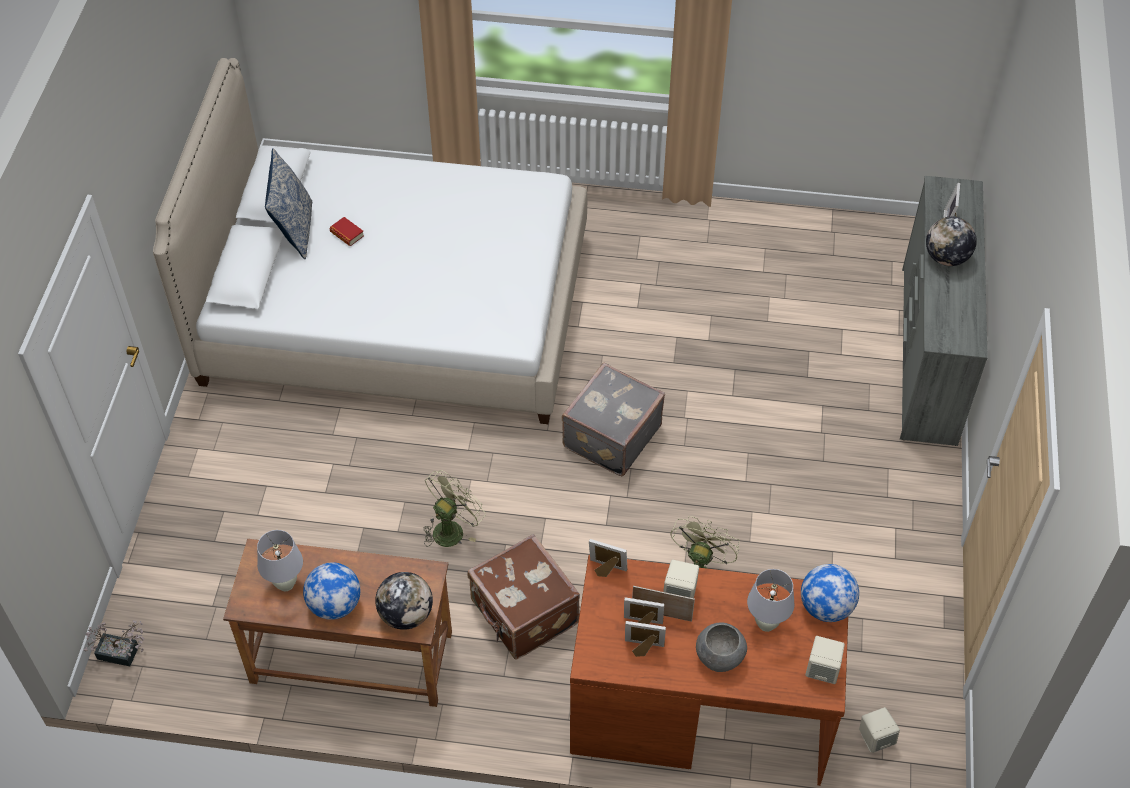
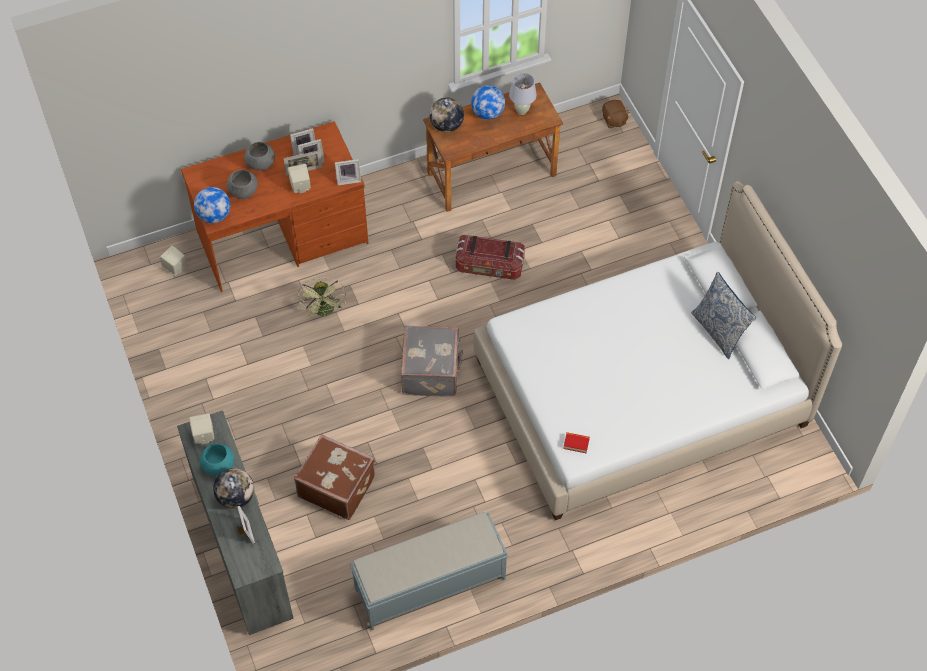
camera: 150 degrees right, 5 degrees up
(122, 654) = (614, 120): potted plant -> brown plush toy
(347, 234) = (681, 345): book -> book (576, 444)
(452, 528) = (489, 266): green fan -> storage box
(523, 614) = (413, 240): brown suitcase -> brown suitcase (337, 486)
(746, 240) = (429, 584): none -> grey bench
(766, 624) = (243, 192): white table lamp -> grey bowl
(822, 670) = (201, 183): beige speaker -> beige speaker (203, 436)
(953, 295) = (218, 466): none -> turquoise bowl

